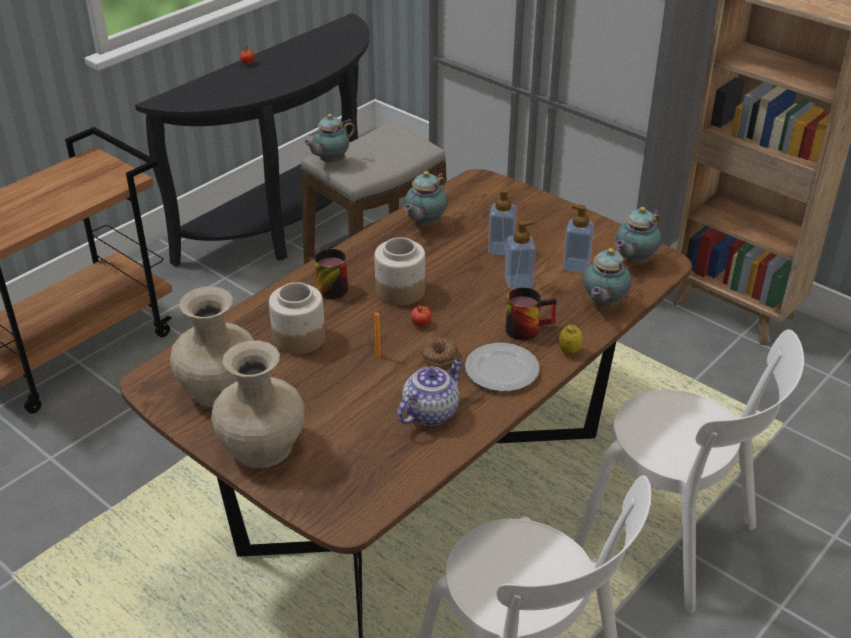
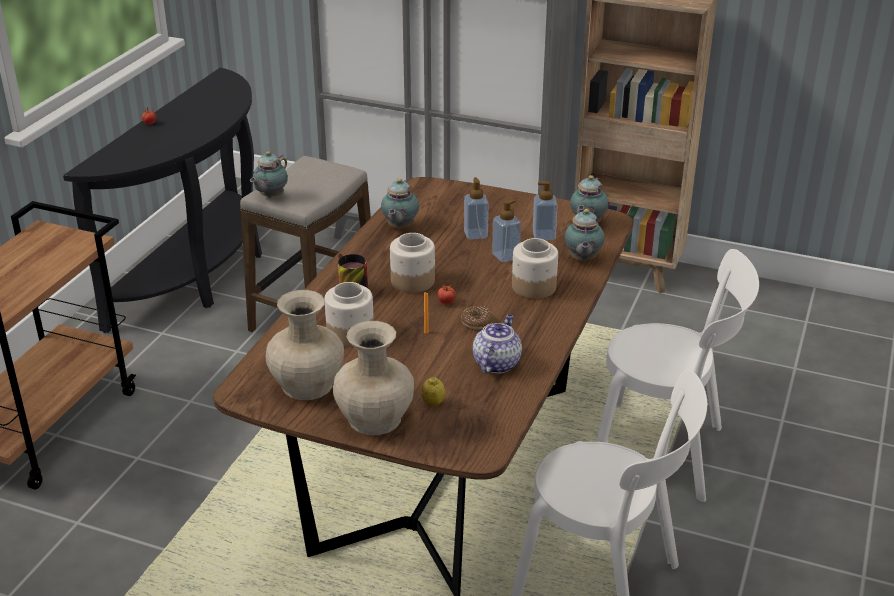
camera: 20 degrees left, 5 degrees down
(501, 371) = (533, 322): plate -> none
(527, 327) = (533, 287): mug -> jar
(569, 351) = (577, 297): lemon -> lemon (433, 403)

